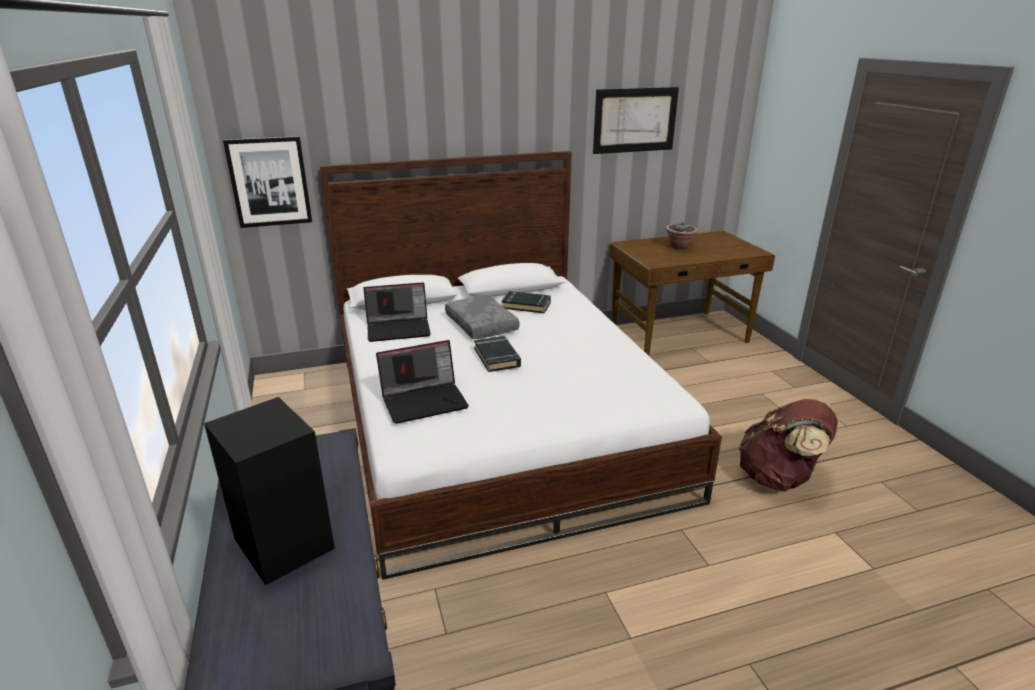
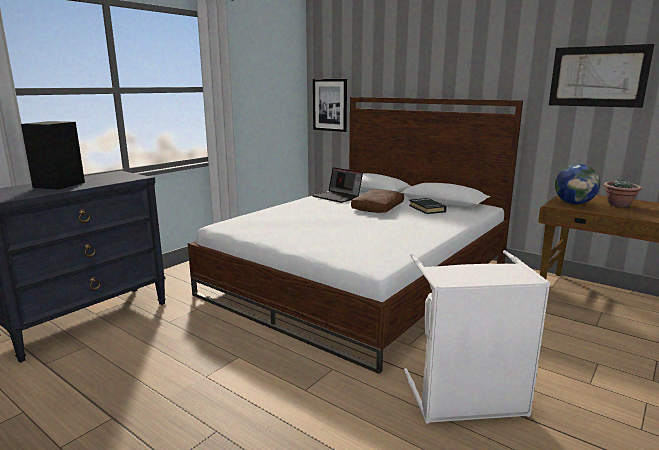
camera: 55 degrees right, 10 degrees down
(425, 401) = (268, 216): laptop -> none
(482, 325) = (378, 208): grey pillow -> brown pillow
(497, 357) = (342, 217): black book -> none
(657, 256) = (574, 203): none -> globe
(779, 478) = (467, 401): brown backpack -> white laundry basket

